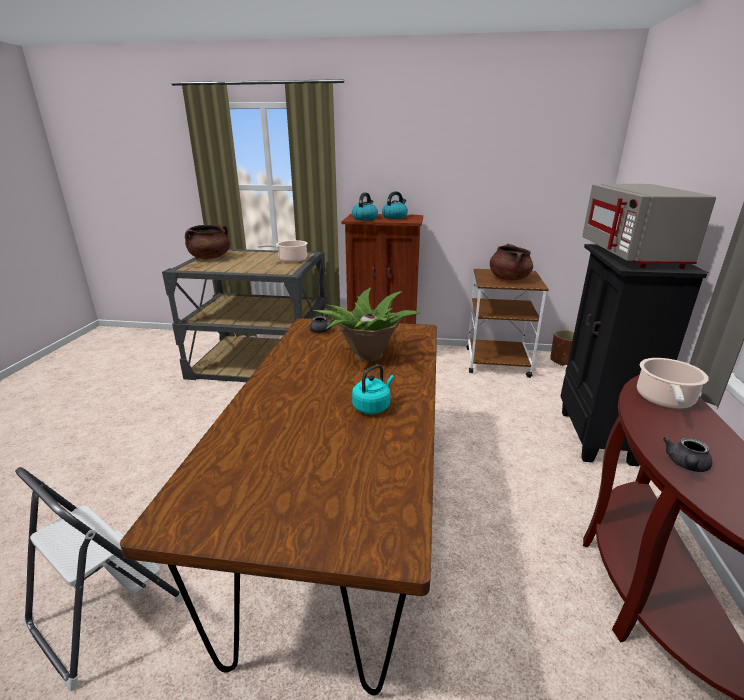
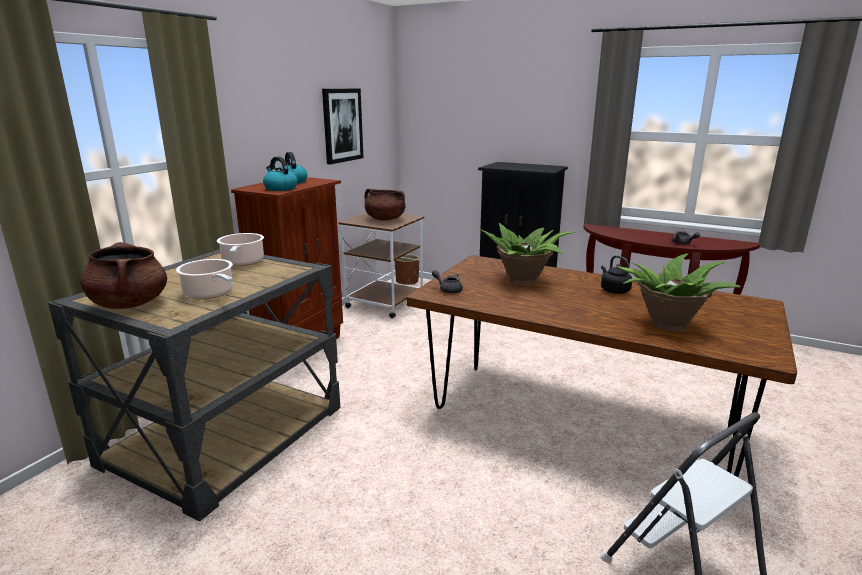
camera: 70 degrees left, 5 degrees down
(264, 444) = (667, 325): none -> potted plant
(373, 406) = (613, 290): turquoise kettle -> black kettle
(504, 175) = (342, 125): none -> picture
(632, 255) = (518, 167): grey microwave -> none
(664, 400) = (620, 232): cooking pot -> cooking pot (210, 294)

